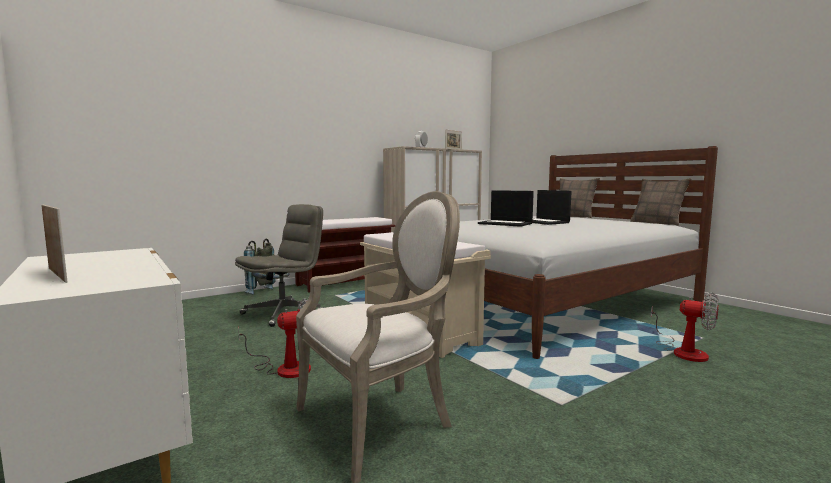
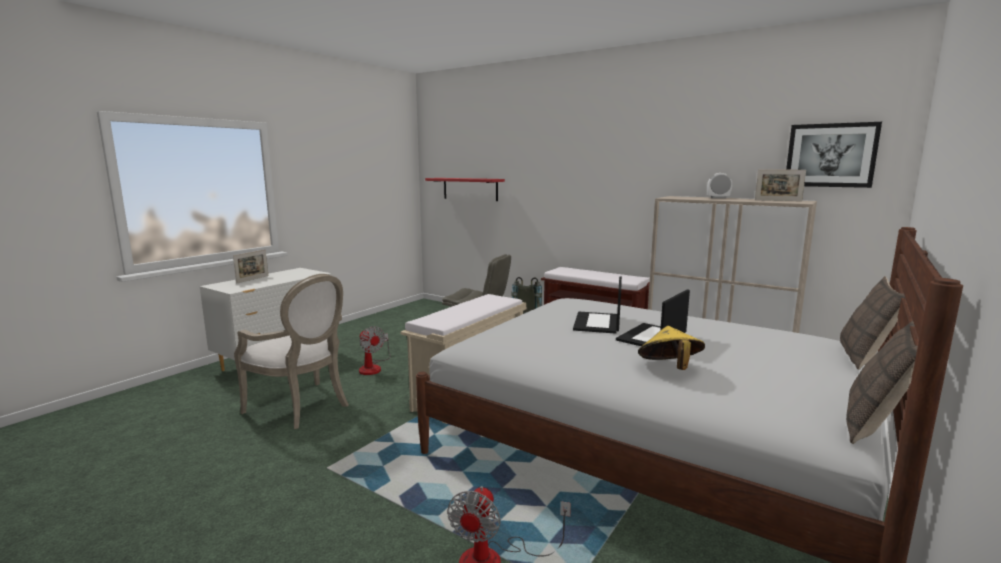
camera: 70 degrees right, 5 degrees up
(143, 137) = (470, 189): none -> red shelf
(460, 125) = (830, 155): none -> picture
(600, 224) = (669, 368): none -> yellow hat

